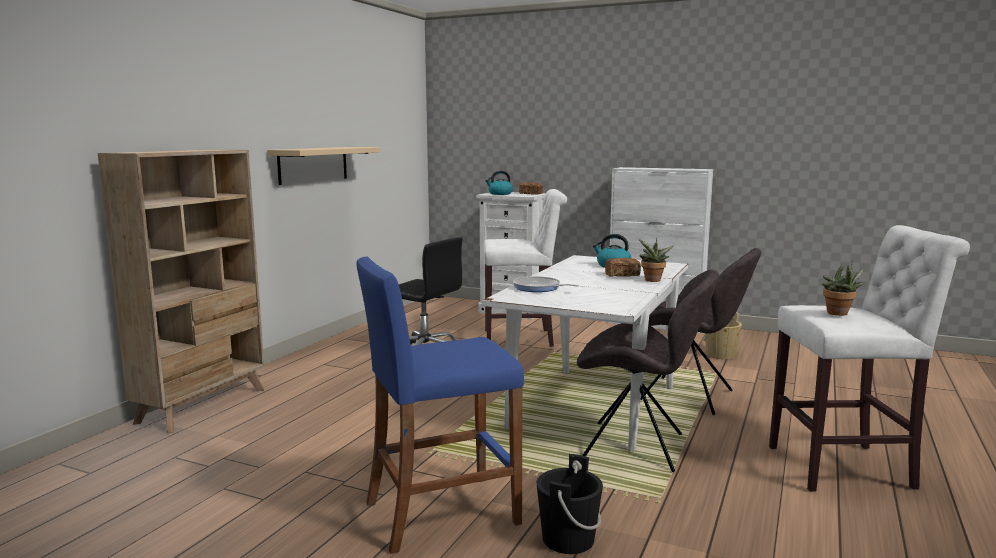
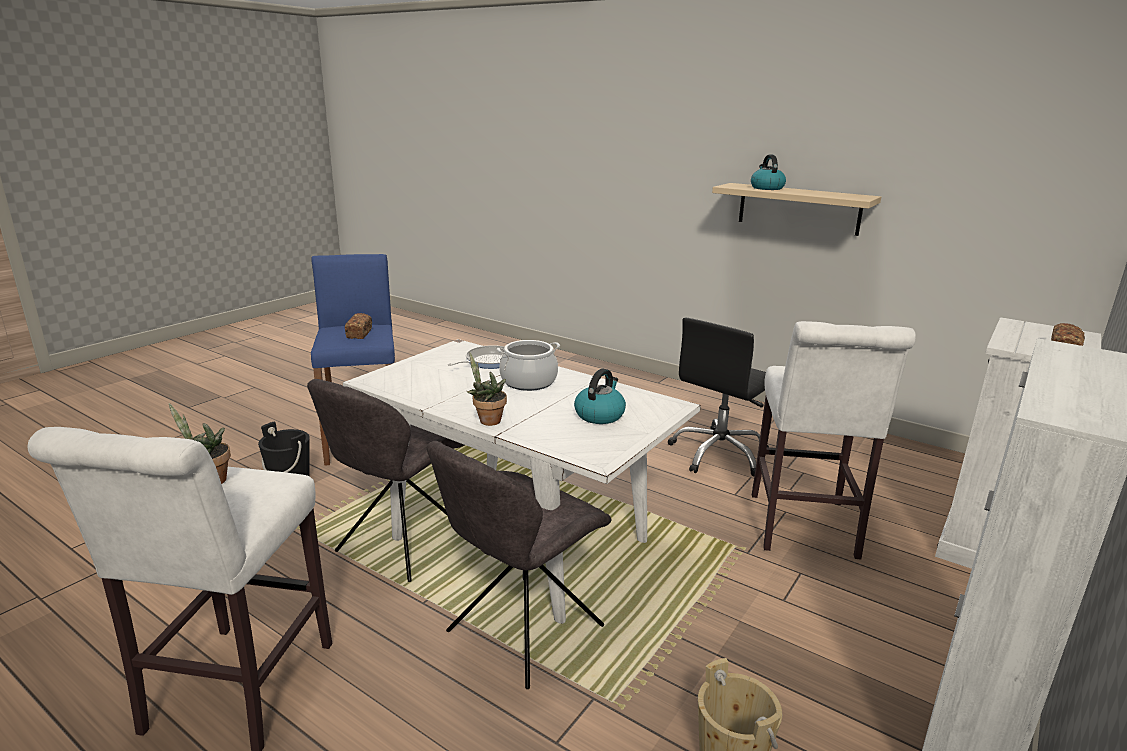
camera: 100 degrees right, 10 degrees up
(203, 405) = (592, 369): beige bookcase -> none
(500, 194) = (1031, 331): kettle -> kettle (766, 188)
(573, 278) = (528, 382): none -> cooking pot
(622, 275) = (535, 410): bread -> bread (359, 334)

